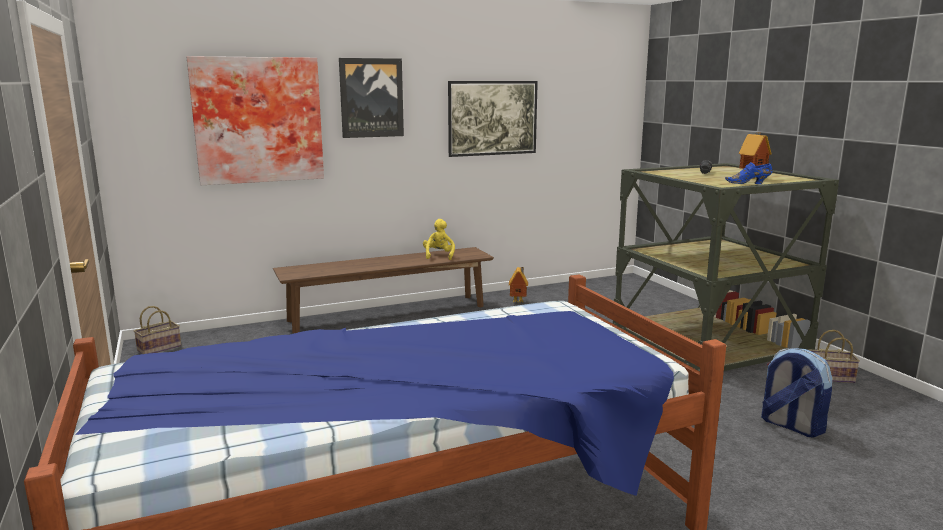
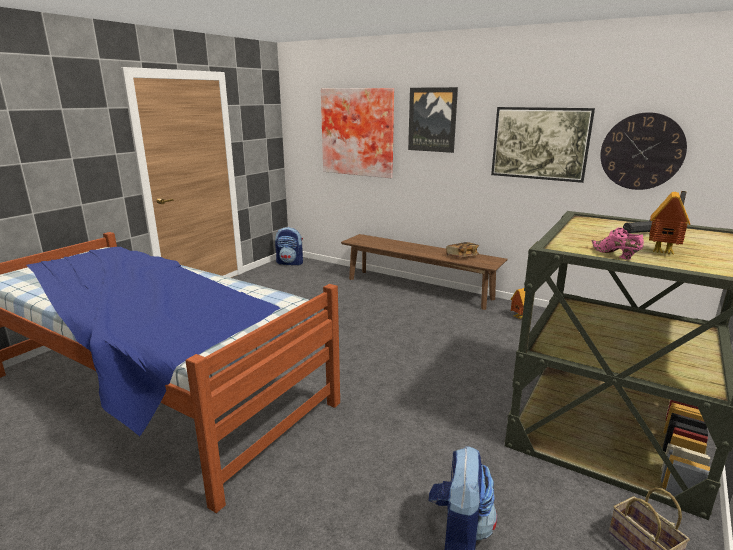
camera: 55 degrees right, 5 degrees up
(160, 348) = (290, 263): basket -> backpack
(439, 256) = (462, 256): yellow plush toy -> book
(574, 119) = (642, 151): none -> wall clock
(749, 183) = (615, 255): blue shoe -> pink shoe

